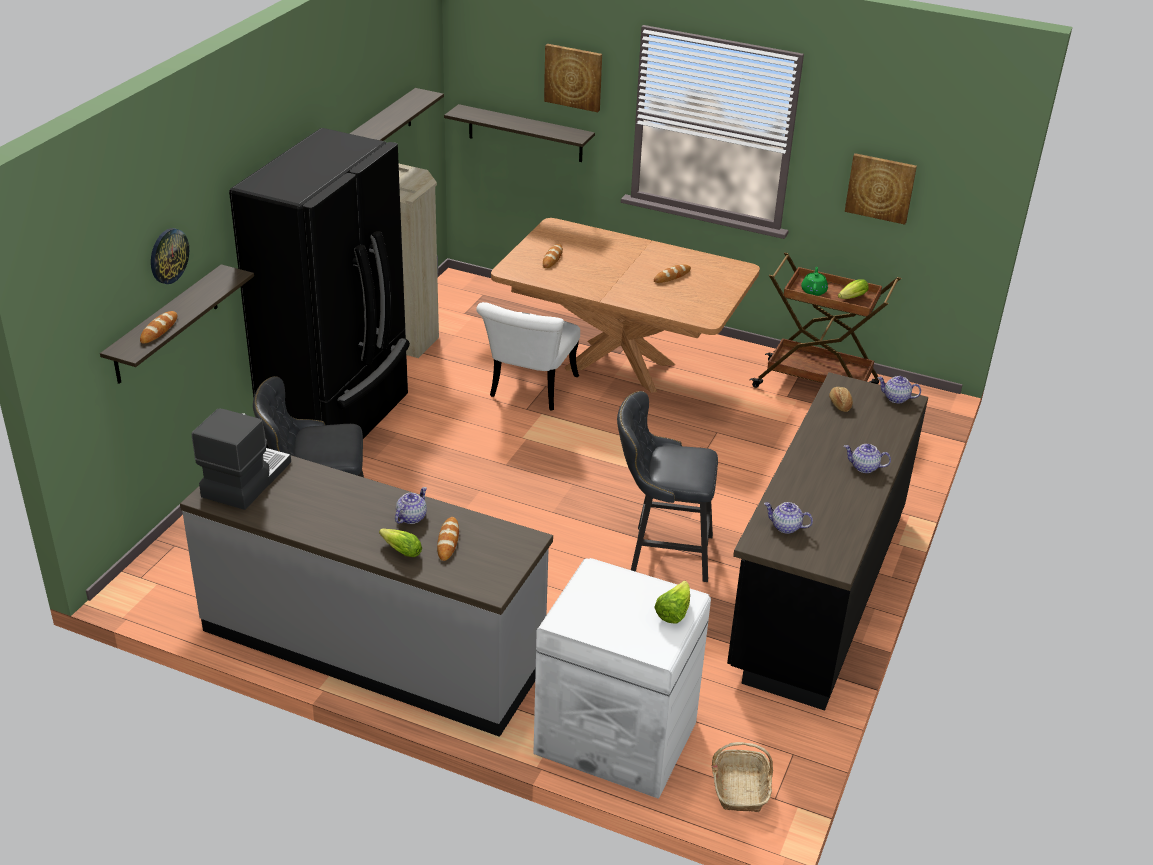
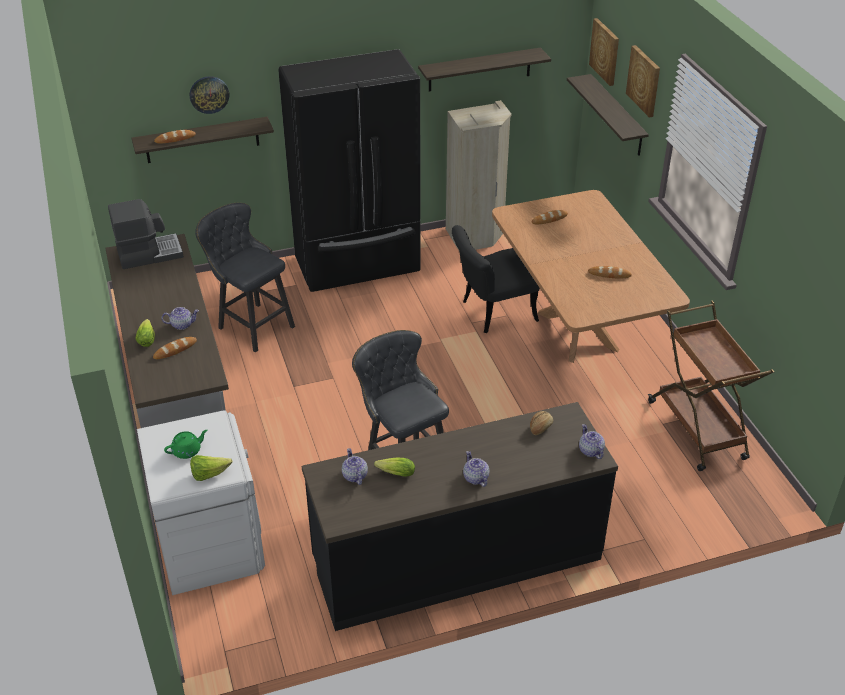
camera: 50 degrees right, 5 degrees up
(529, 391) = (491, 313): white chair -> black chair
(740, 788) = (218, 629): basket -> none
(813, 291) = (704, 344): green teapot -> green teapot (187, 451)
(850, 298) = (724, 366): lettuce -> lettuce (394, 473)
(880, 187) = (792, 280): picture -> picture (605, 51)

